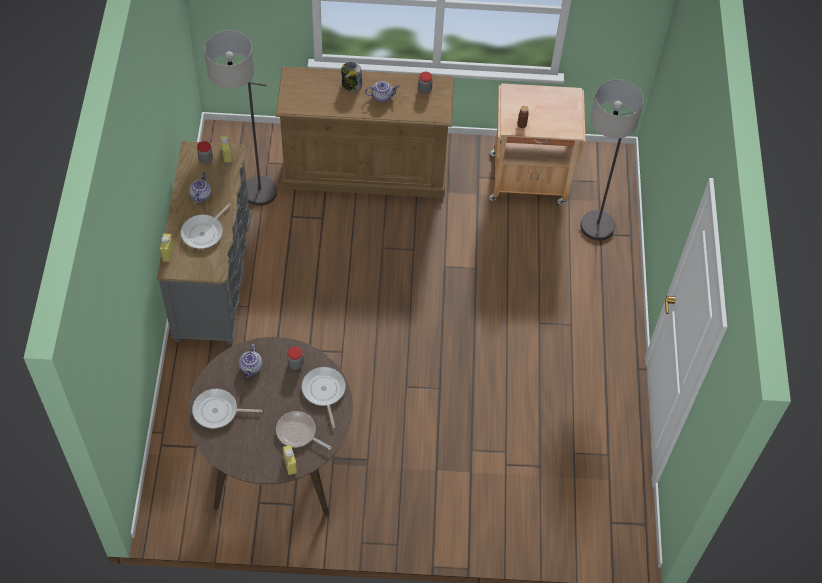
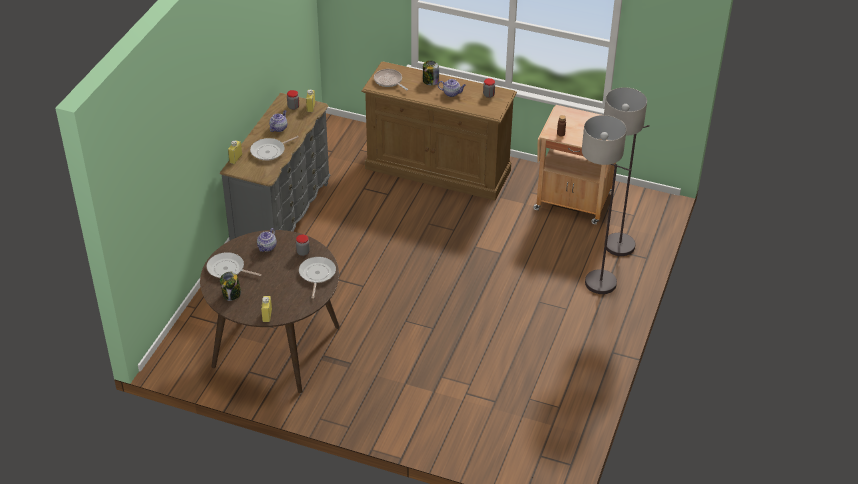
camera: 20 degrees right, 15 degrees down
(237, 446) = (231, 294): none -> jar
(250, 190) = (338, 165): grey floor lamp -> grey floor lamp (591, 280)
(298, 433) = (283, 296): frying pan -> frying pan (389, 81)

